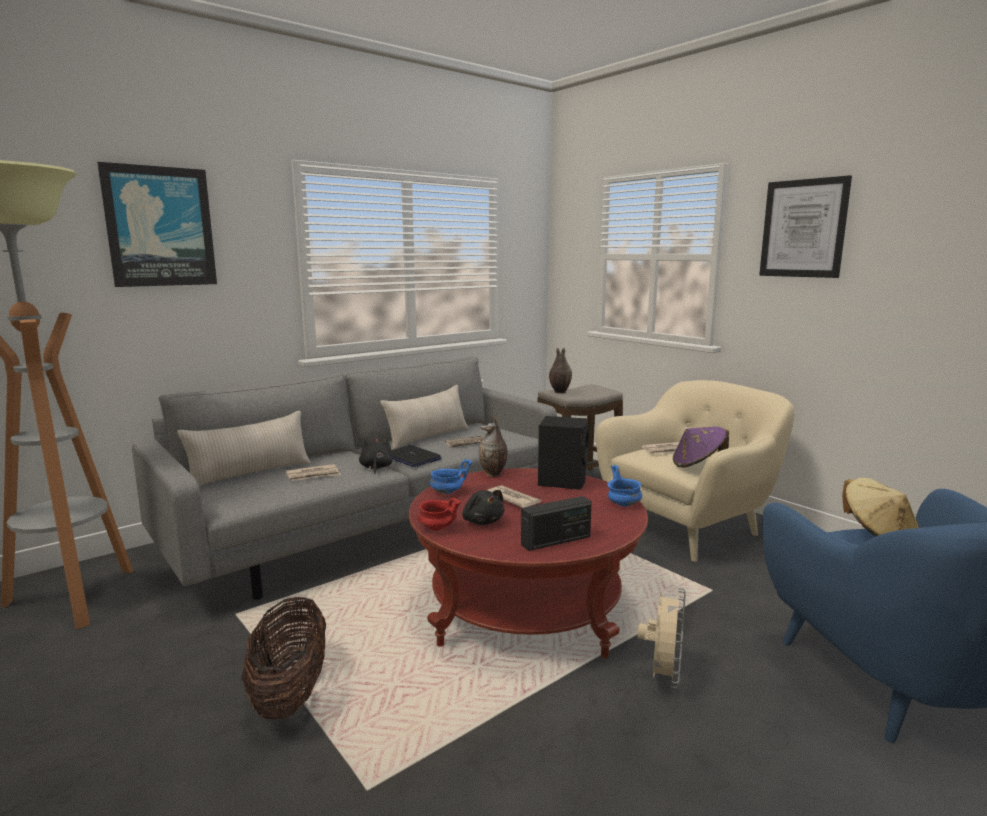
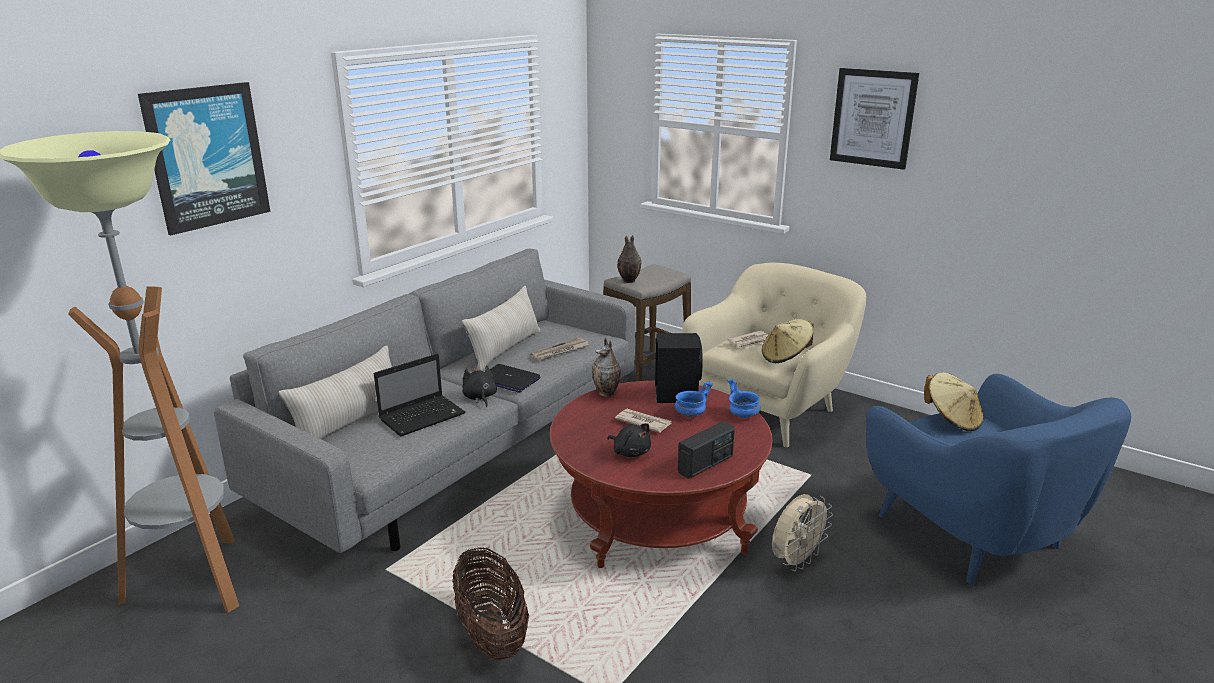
camera: 15 degrees left, 10 degrees up
(313, 475) = (423, 416): newspaper -> laptop
(438, 528) = (595, 465): red bowl -> none
(447, 491) = (576, 421): blue bowl -> blue bowl (690, 414)
(662, 675) = (796, 561): beige fan -> beige fan turned 45 degrees clockwise
(698, 464) = (786, 357): purple hat -> beige hat

